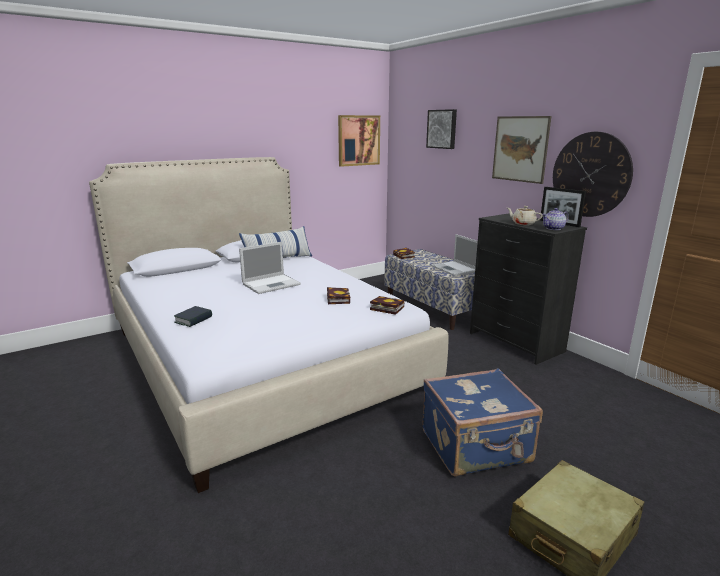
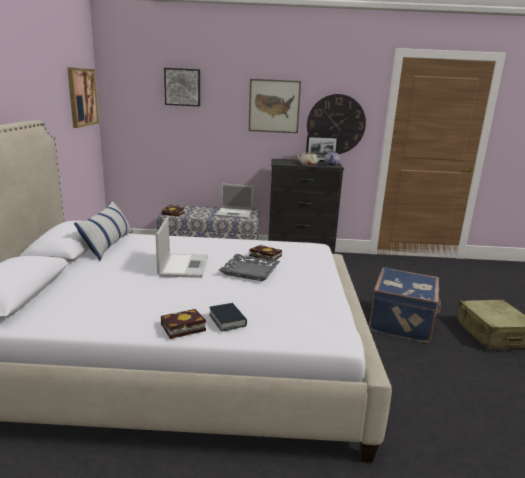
camera: 55 degrees left, 0 degrees up
(294, 303) = (249, 271): none -> grey tray
(385, 308) = (308, 250): book -> book (181, 328)

